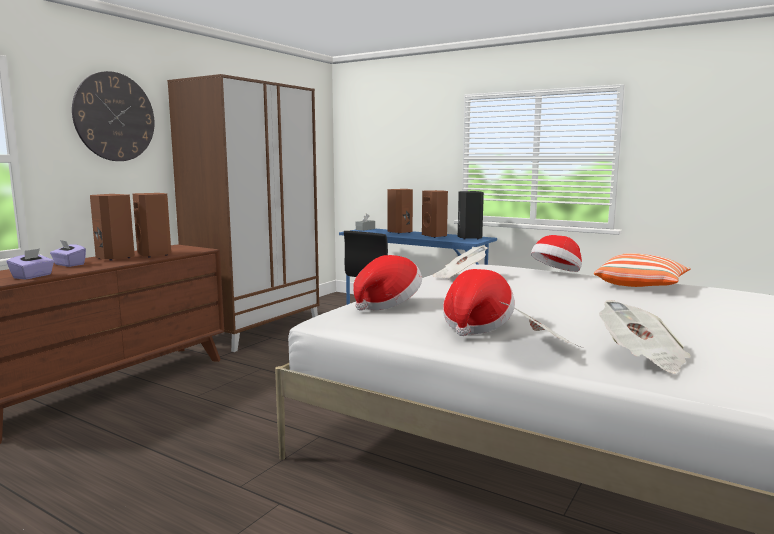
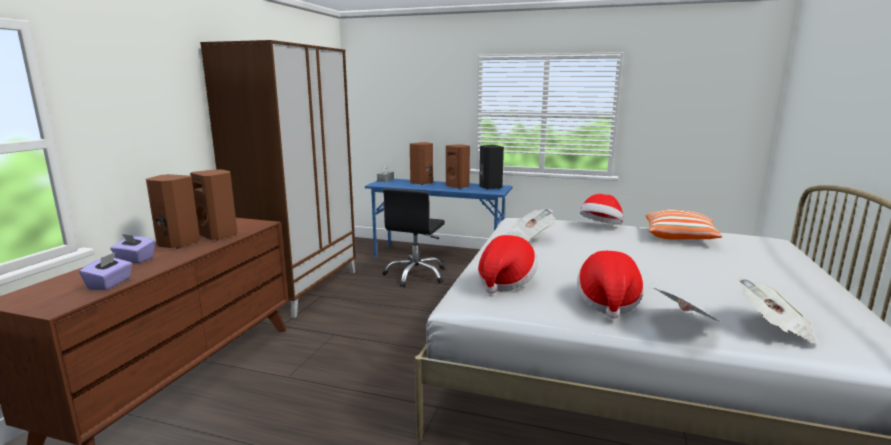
camera: 15 degrees left, 5 degrees up
(114, 117) = (151, 86): wall clock -> none

